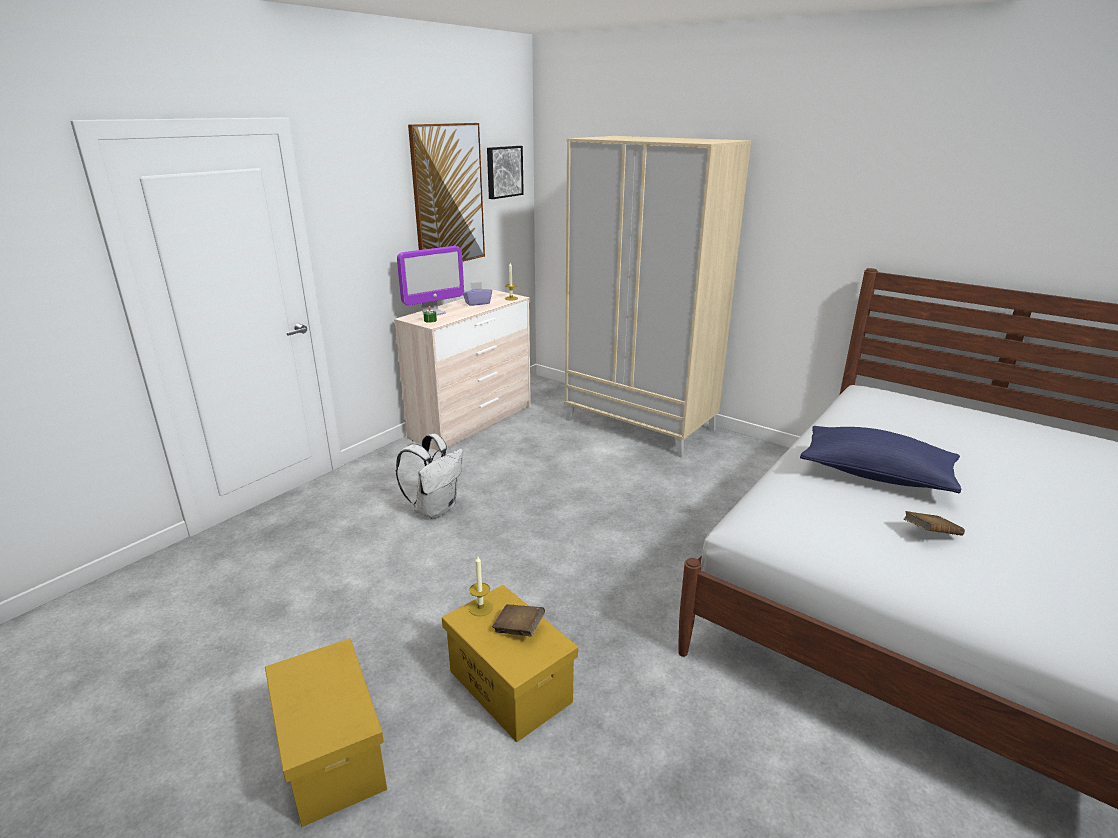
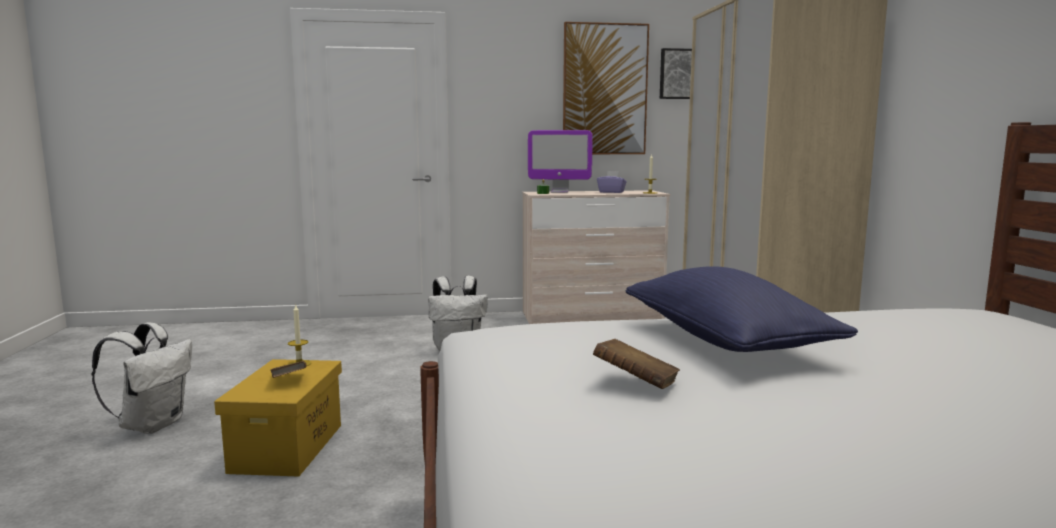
camera: 45 degrees right, 15 degrees down
(331, 754) = (152, 425): yellow storage box -> white backpack

